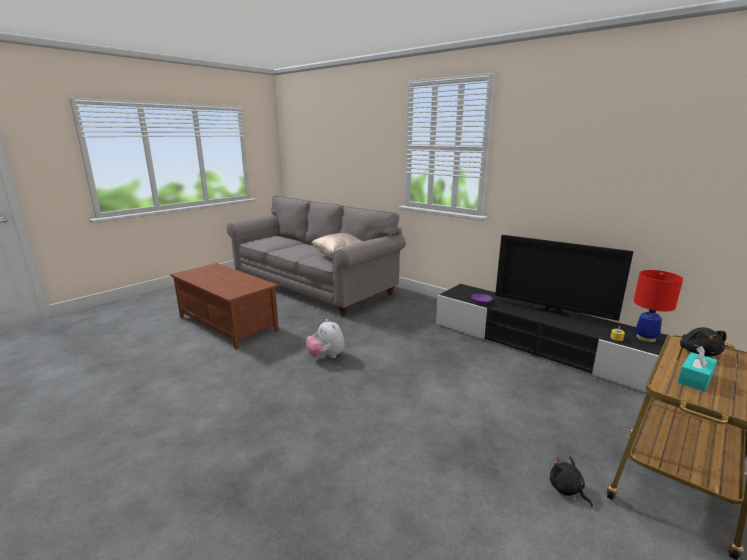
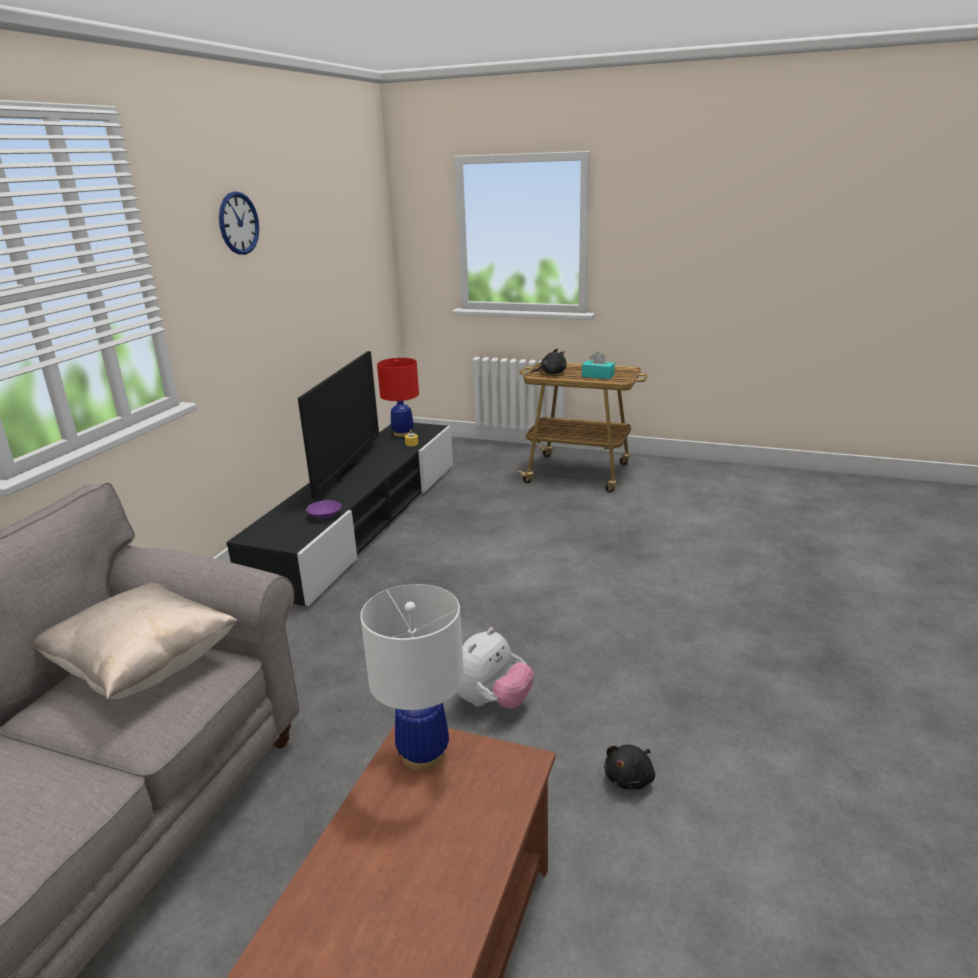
camera: 110 degrees left, 5 degrees up
(256, 285) = (423, 754): none -> white table lamp
(565, 134) = (238, 223): none -> wall clock
(567, 490) = (619, 505): black plush toy -> black plush toy (630, 778)

